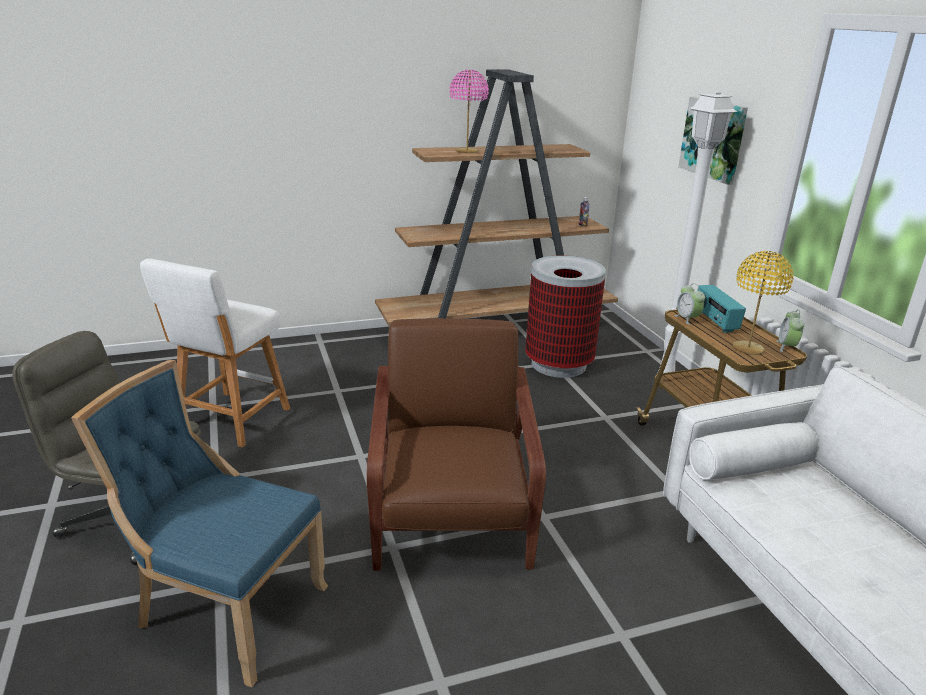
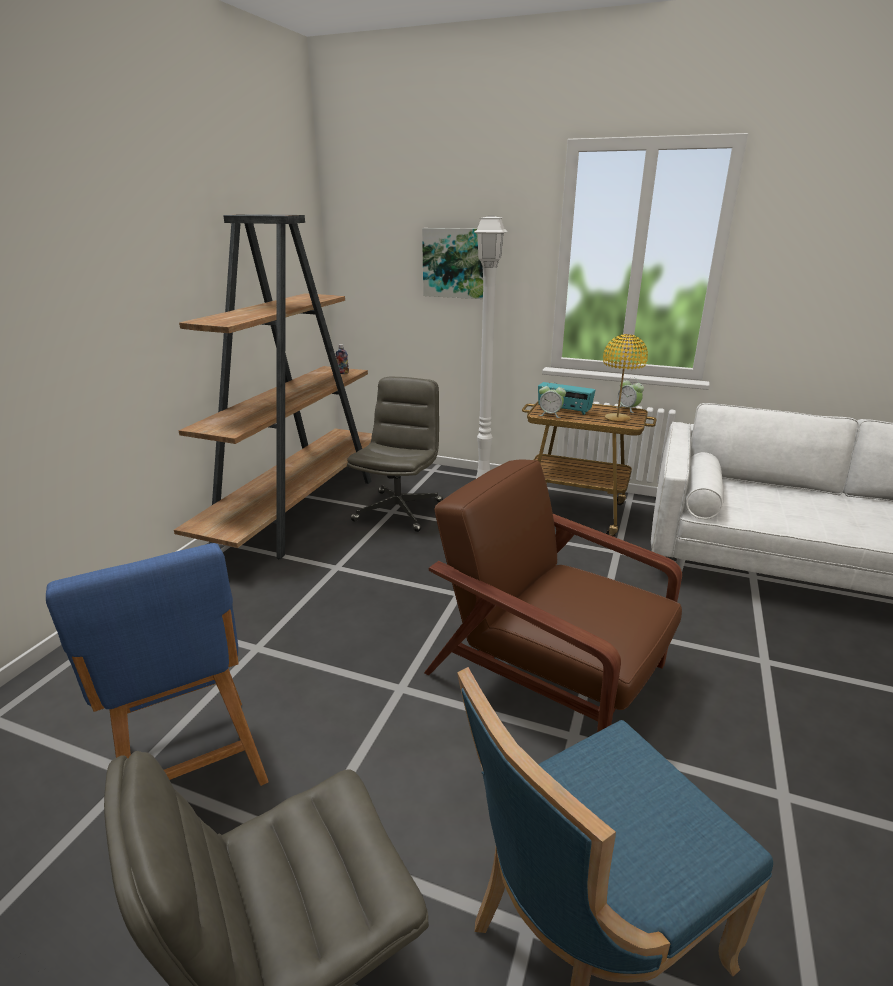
camera: 50 degrees left, 0 degrees up
(230, 421) = (192, 769): white stool -> blue stool
(467, 151) = (248, 314): pink table lamp -> none
(559, 364) = (398, 510): trash can -> grey office chair

